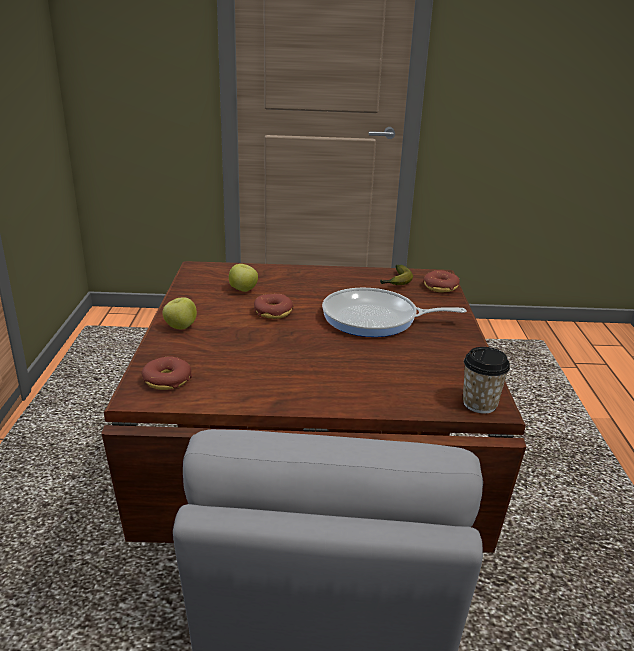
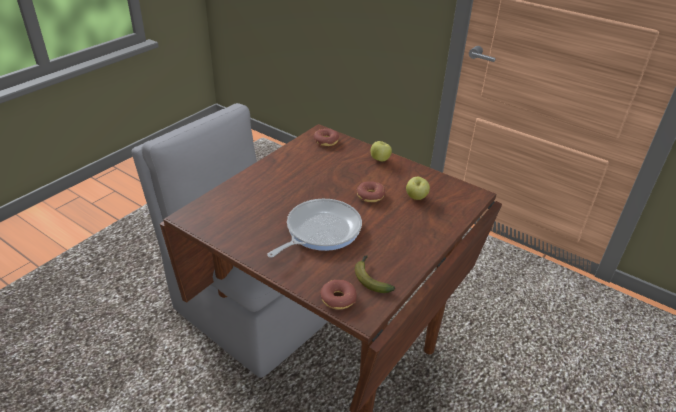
camera: 125 degrees right, 10 degrees up
(479, 404) = (194, 214): cup -> none

